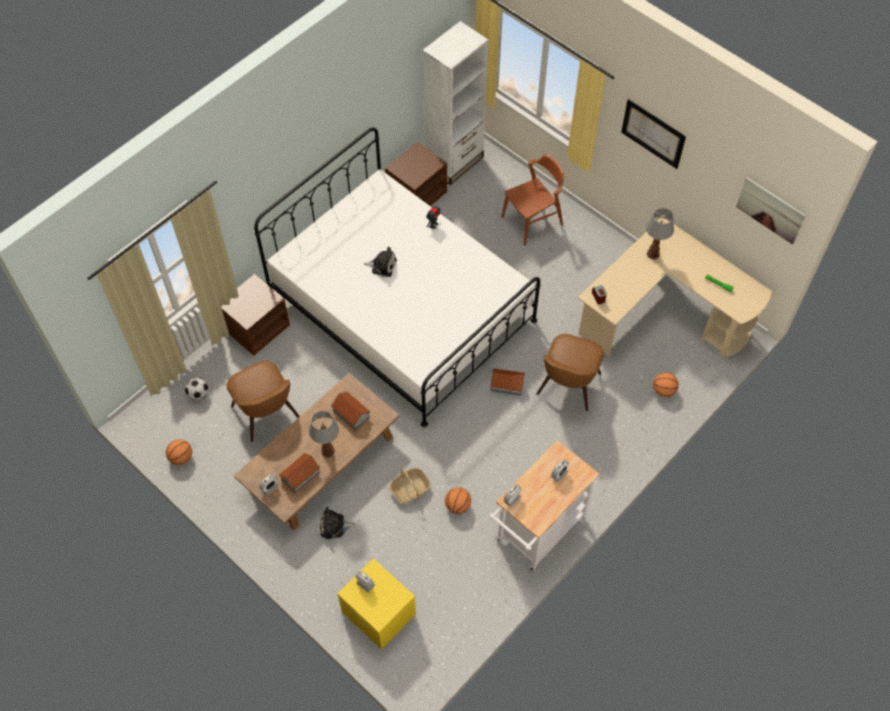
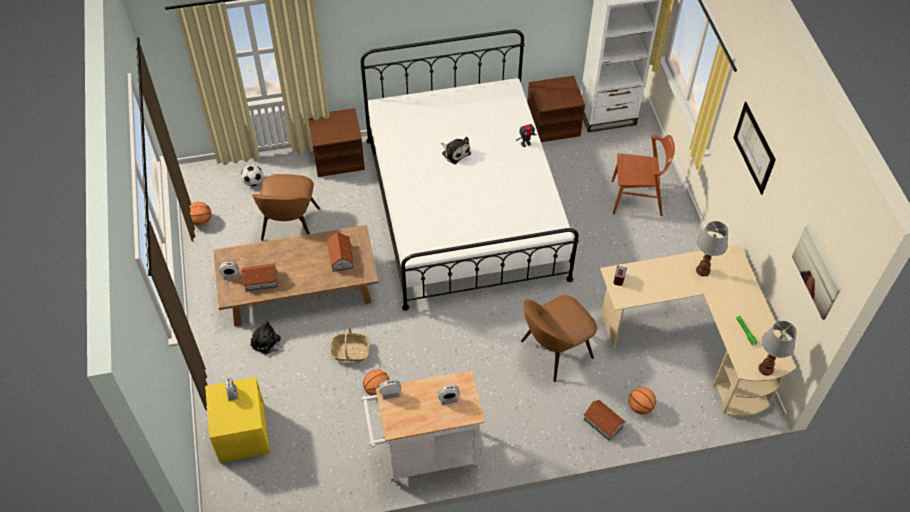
camera: 35 degrees right, 5 degrees down
(327, 450) = (298, 274): table lamp -> table lamp (765, 368)
(507, 385) = (502, 318): toy house -> toy house (603, 423)

